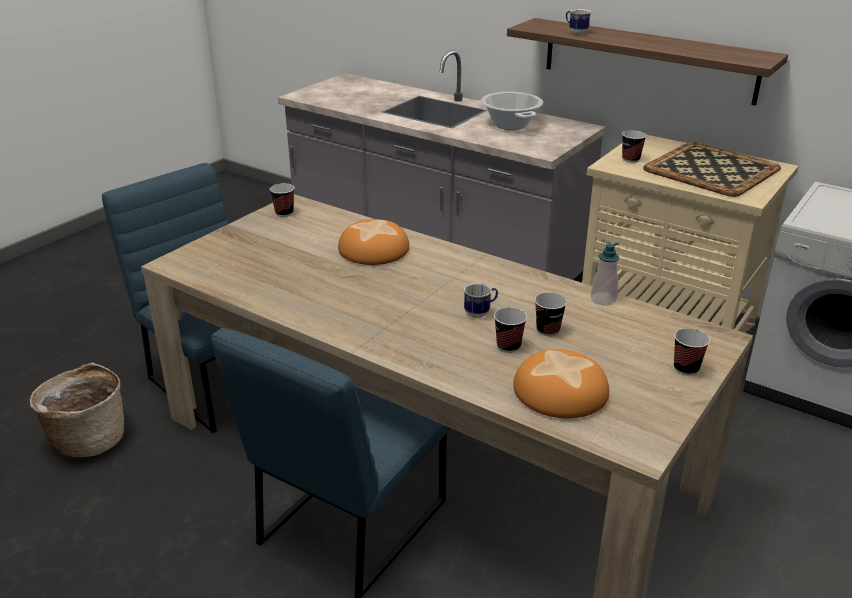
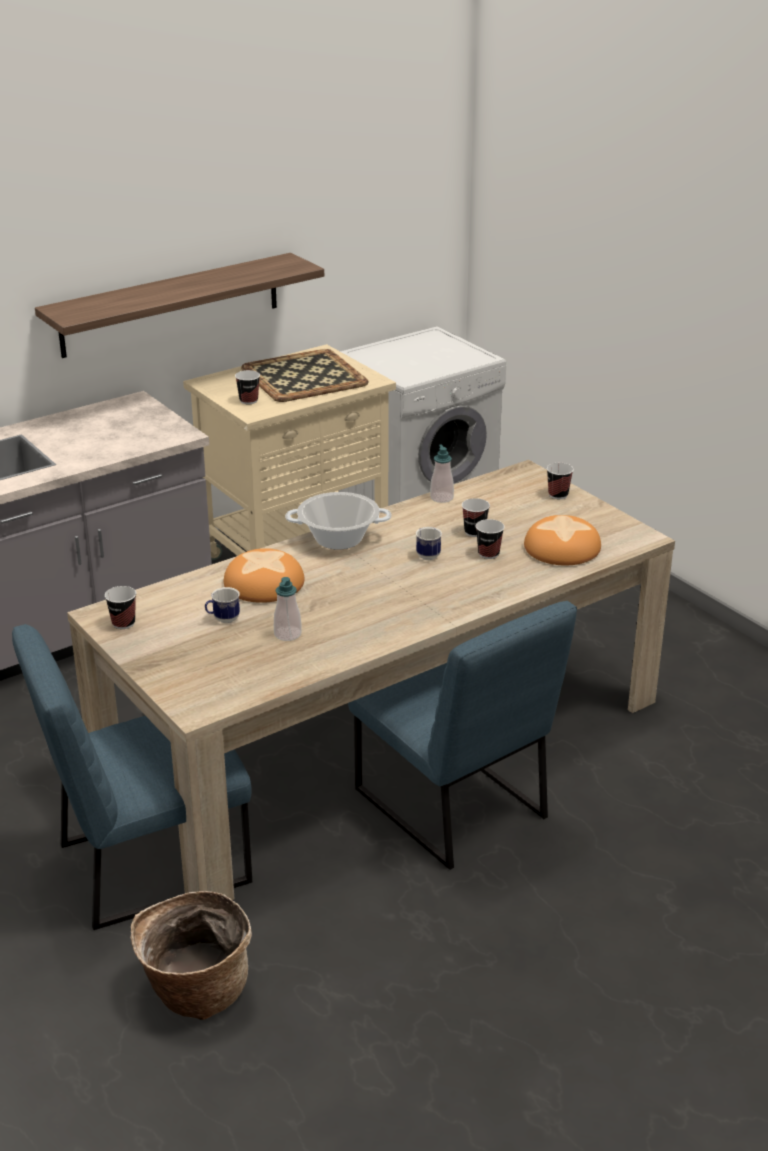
camera: 70 degrees left, 0 degrees up
(297, 275) = (287, 634): none -> soap dispenser
(510, 124) = (83, 432): cooking pot -> cooking pot (338, 539)
(575, 32) = (123, 303): mug -> mug (223, 620)

